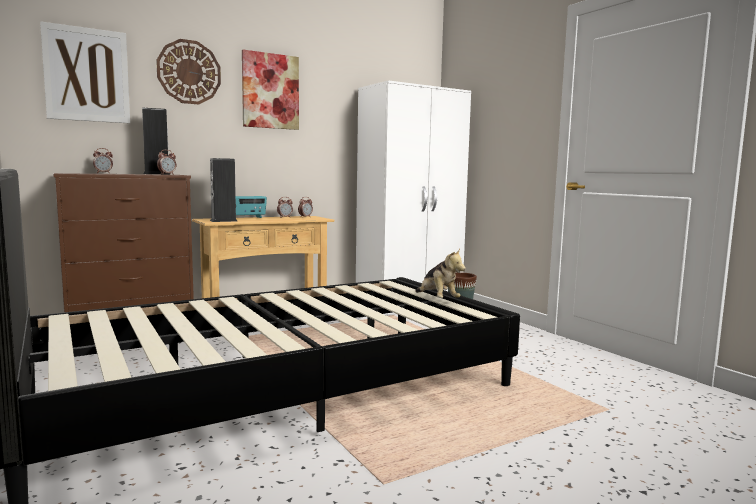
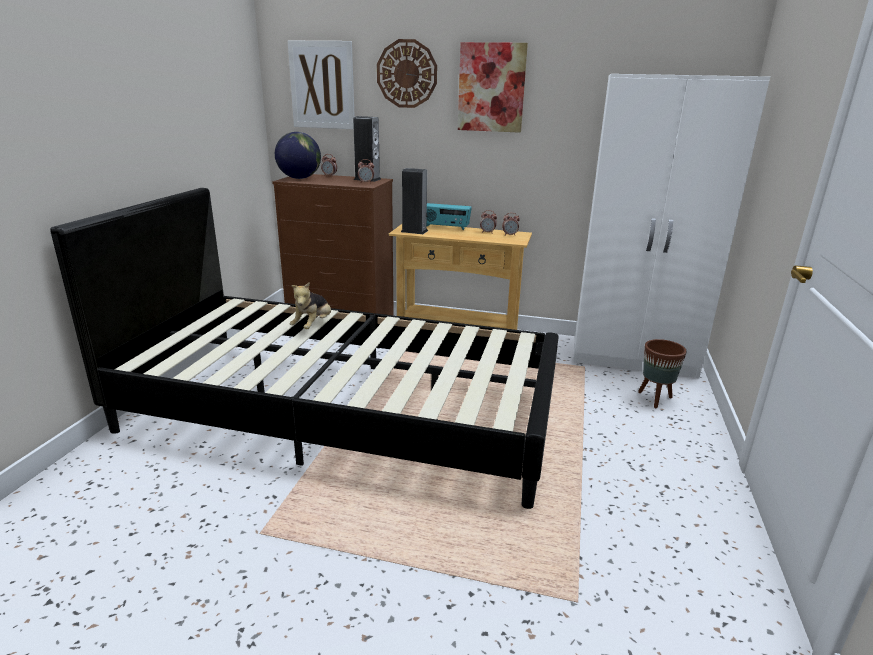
camera: 45 degrees right, 15 degrees up
(78, 173) = (299, 178): none -> globe
(437, 300) = (512, 380): plush toy -> plush toy (313, 325)

